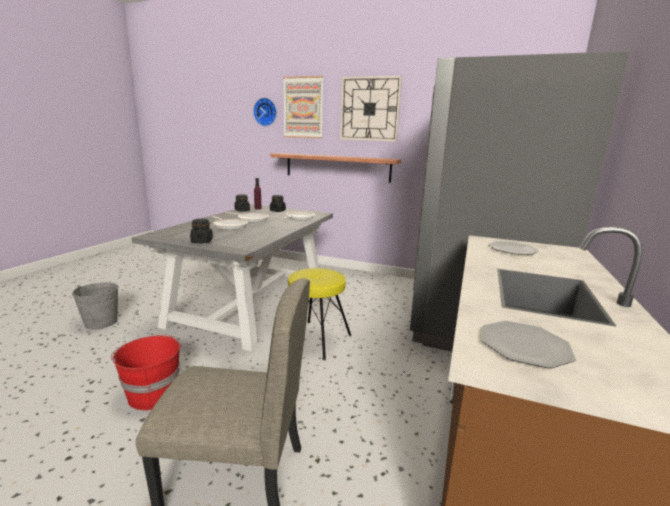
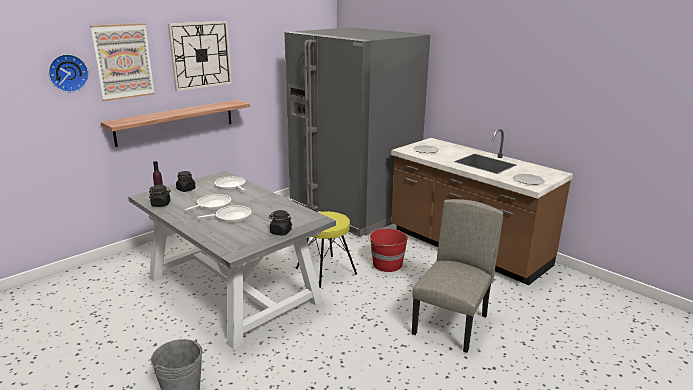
camera: 65 degrees left, 5 degrees up
(152, 393) = (351, 353): red bucket -> red bucket (386, 264)

